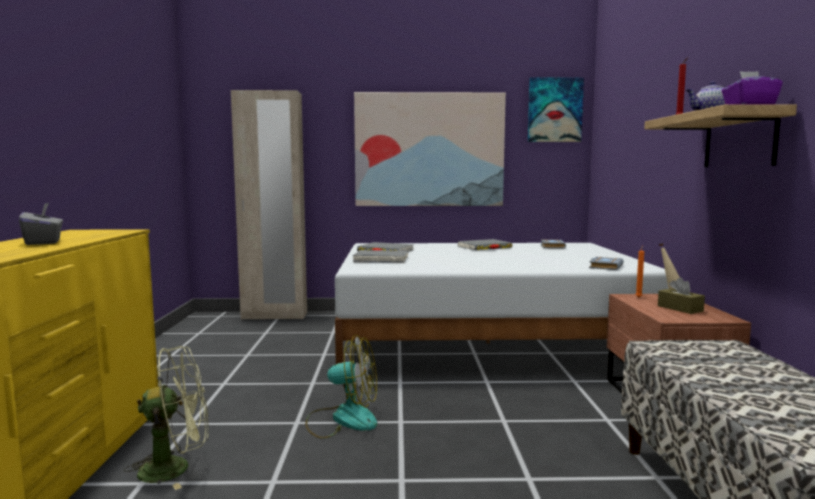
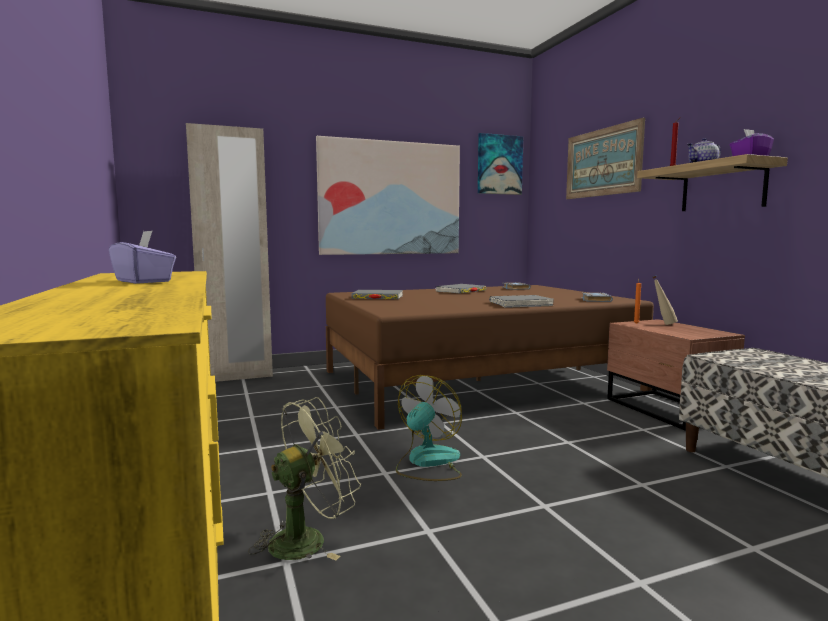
camera: 20 degrees left, 0 degrees up
(44, 242) = (144, 281): grey tissue box -> purple tissue box
(343, 419) = (427, 462): fan -> fan turned 45 degrees counterclockwise
(381, 259) = (392, 304): grey book -> grey book (520, 304)
(486, 343) = (477, 381): white bed -> brown bed
(645, 107) = (602, 162): none -> picture
(680, 308) = (681, 329): brown tissue box -> none

